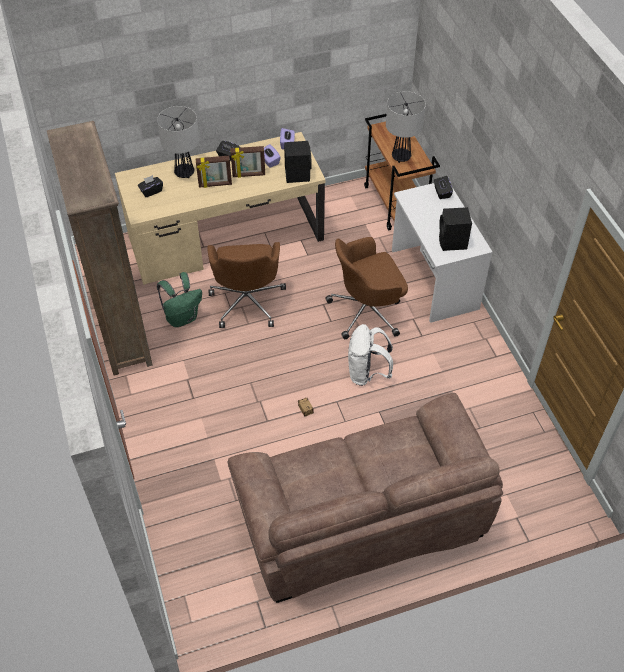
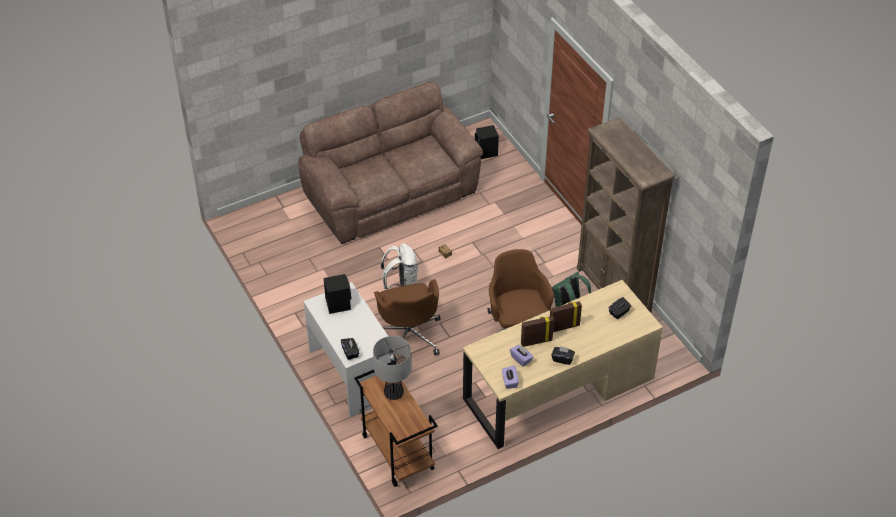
camera: 170 degrees right, 5 degrees down
(184, 173) = (597, 335): table lamp -> none
(297, 174) = (490, 348): black speaker -> black speaker (486, 153)
(367, 311) = (409, 336): brown office chair -> brown office chair turned 105 degrees clockwise

